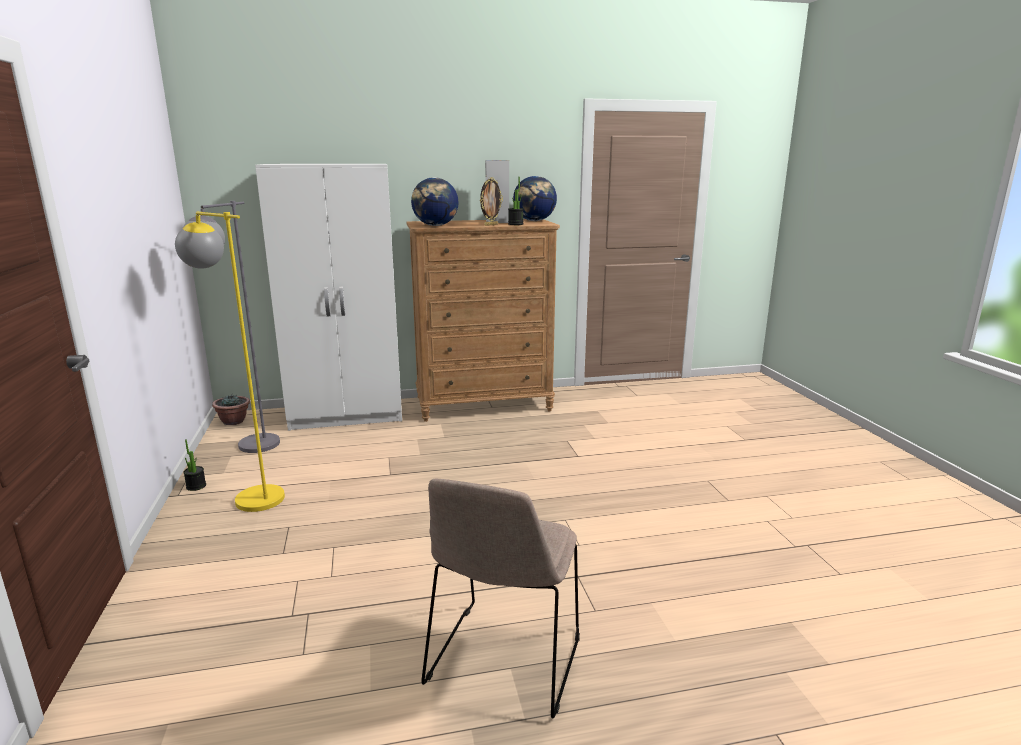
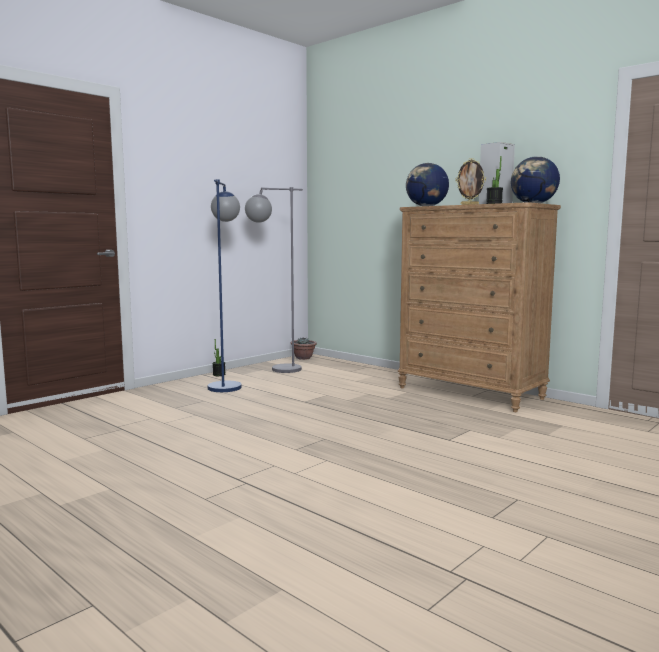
camera: 55 degrees right, 10 degrees down
(250, 494) = (226, 385): yellow floor lamp -> blue floor lamp
(348, 415) = (365, 372): white wardrobe -> none
(503, 662) = (113, 485): beige chair -> none

